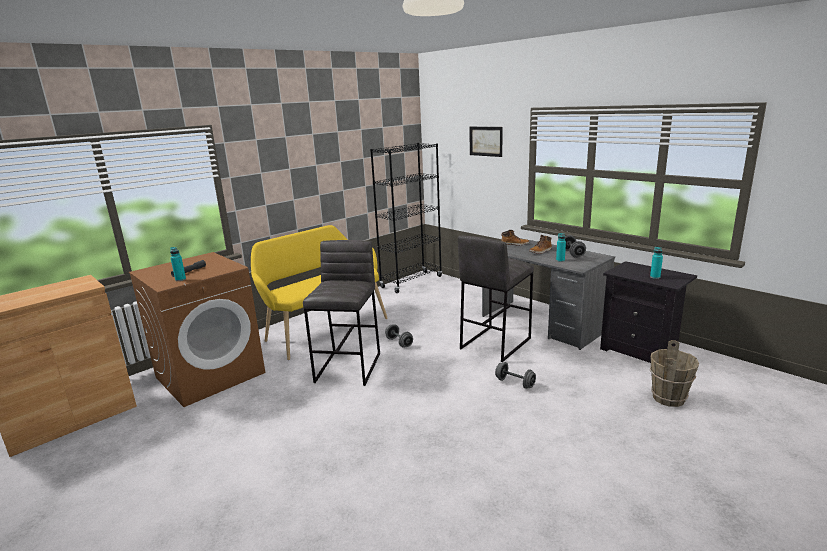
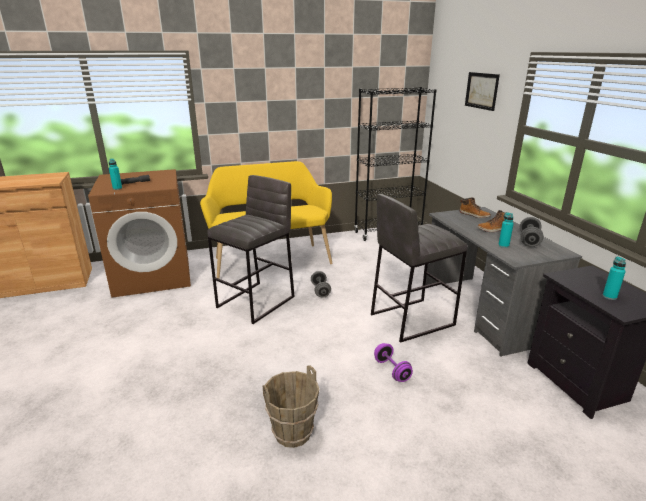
camera: 25 degrees right, 5 degrees up
(515, 383) = (392, 370): grey dumbbell -> purple dumbbell
(669, 398) = (563, 458): brown bucket -> brown bucket (293, 433)

